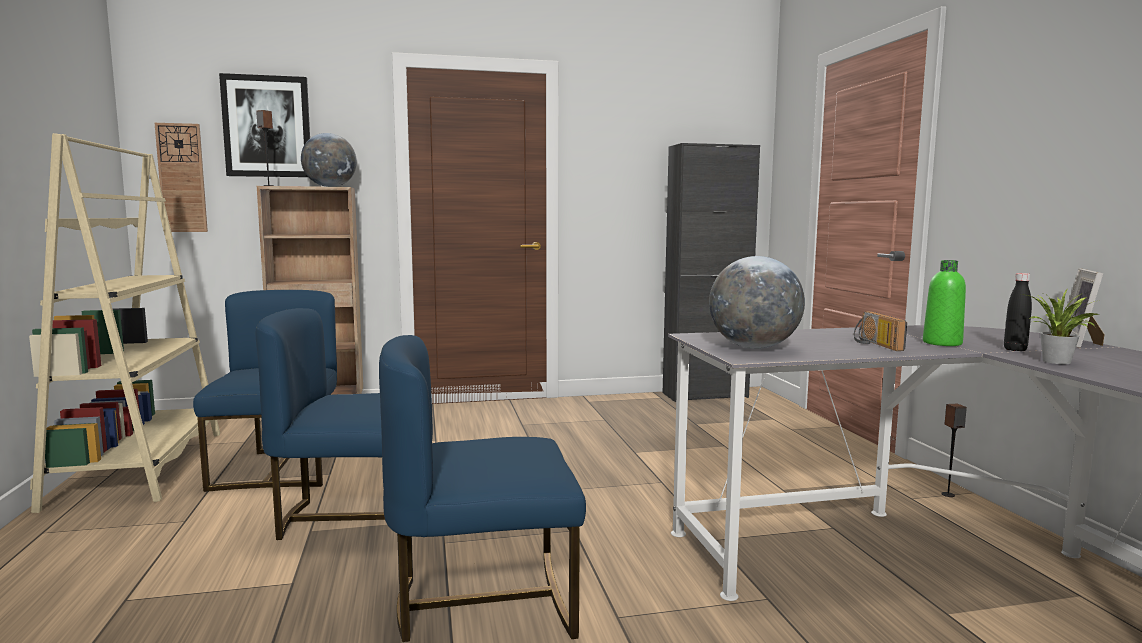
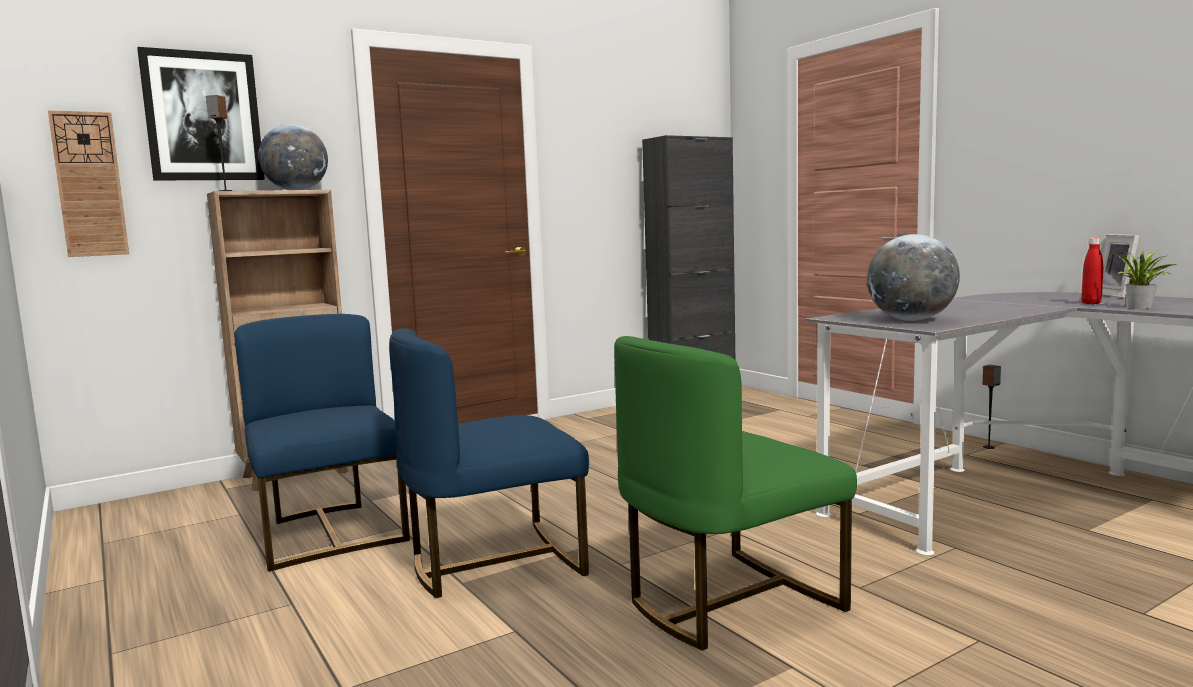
camera: 20 degrees left, 0 degrees up
(140, 468) = (138, 564): beige bookcase -> none
(483, 600) = (728, 601): blue chair -> green chair
(874, 344) = (989, 309): radio -> none
(942, 343) = (1031, 304): green bottle -> none
(1015, 349) = (1091, 303): black bottle -> red bottle

